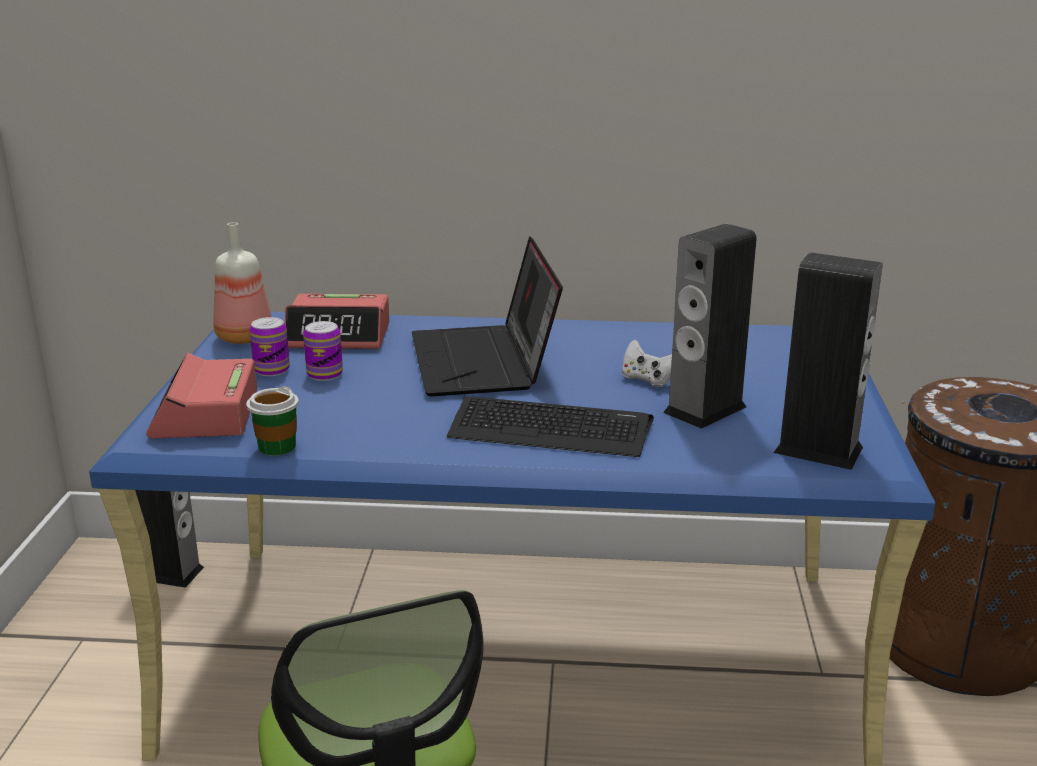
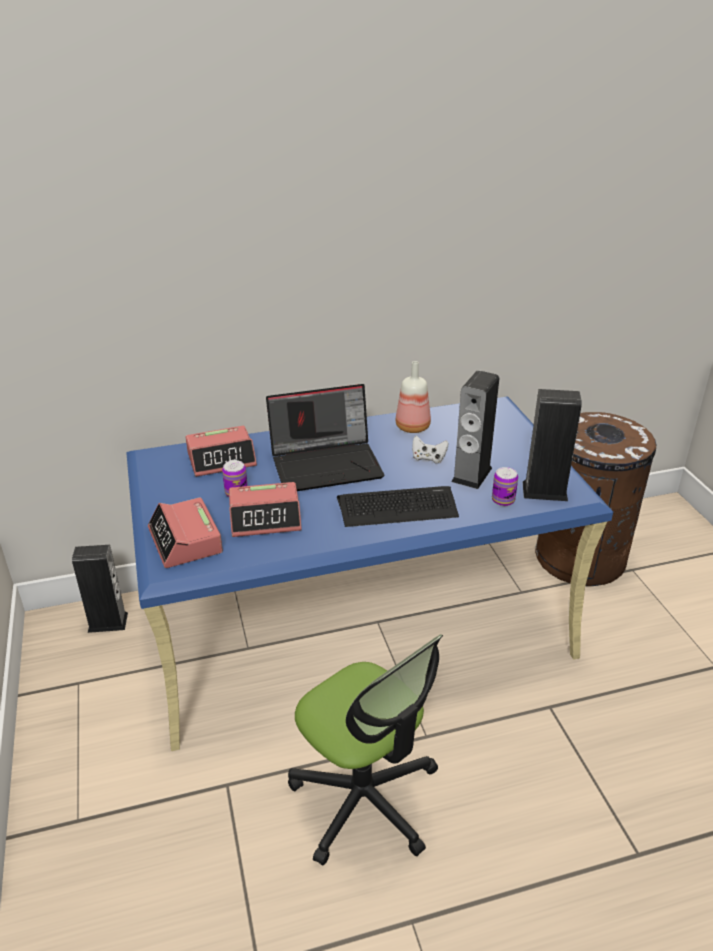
camera: 20 degrees left, 10 degrees up
(246, 338) = (162, 472): bottle -> bottle (413, 427)
(272, 370) = (200, 496): can -> can (503, 500)
(277, 447) = (250, 556): cup -> none
(340, 408) = (265, 518): none -> alarm clock
(485, 363) = (327, 463): laptop -> laptop turned 75 degrees counterclockwise

